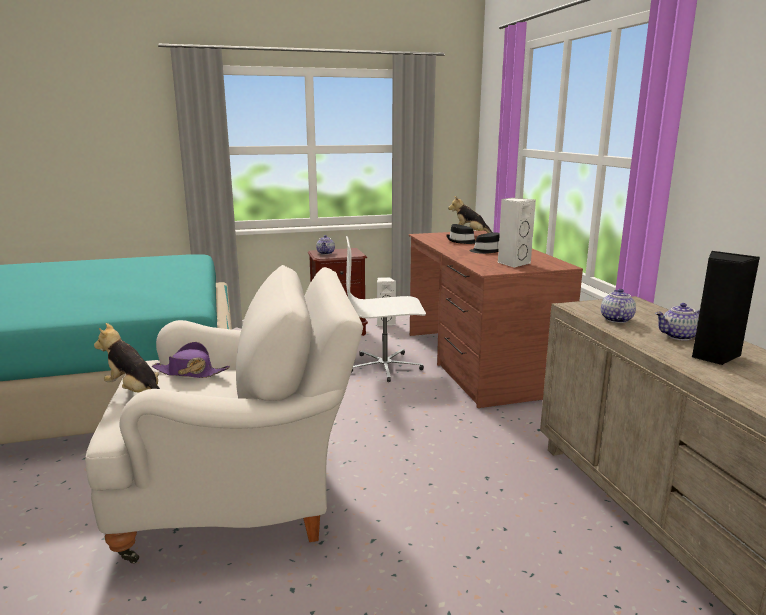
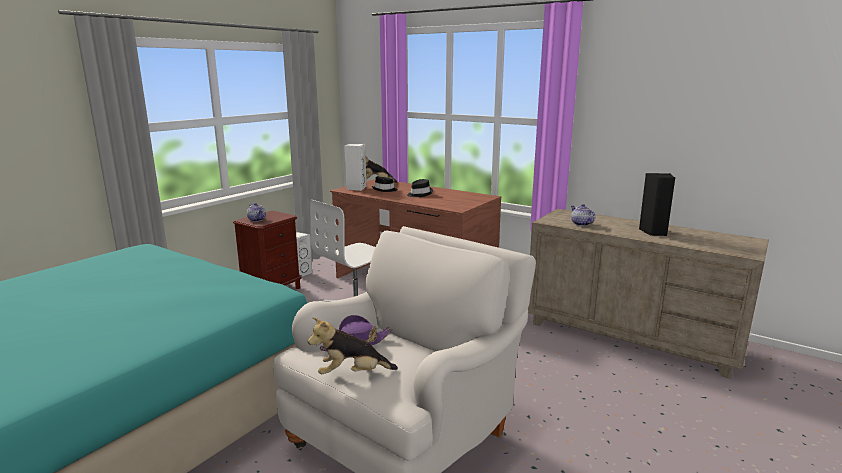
camera: 40 degrees left, 0 degrees up
(513, 263) = (458, 200): white speaker -> white speaker (356, 188)
(679, 336) = (623, 226): teapot -> none

